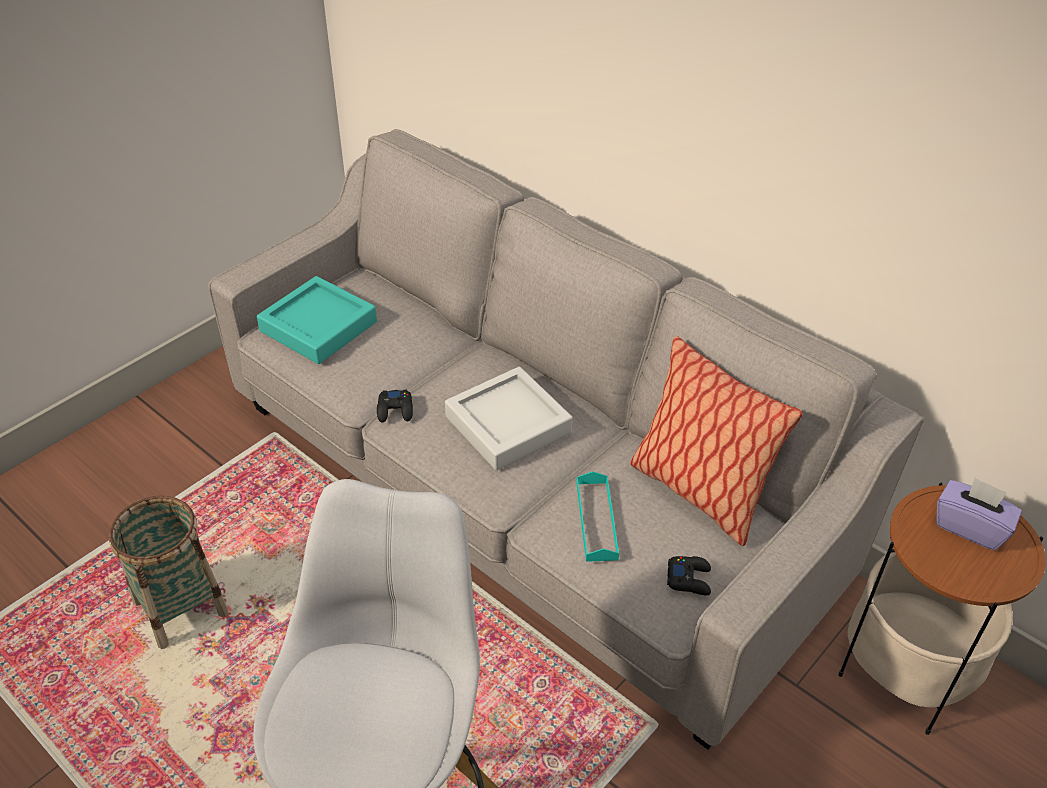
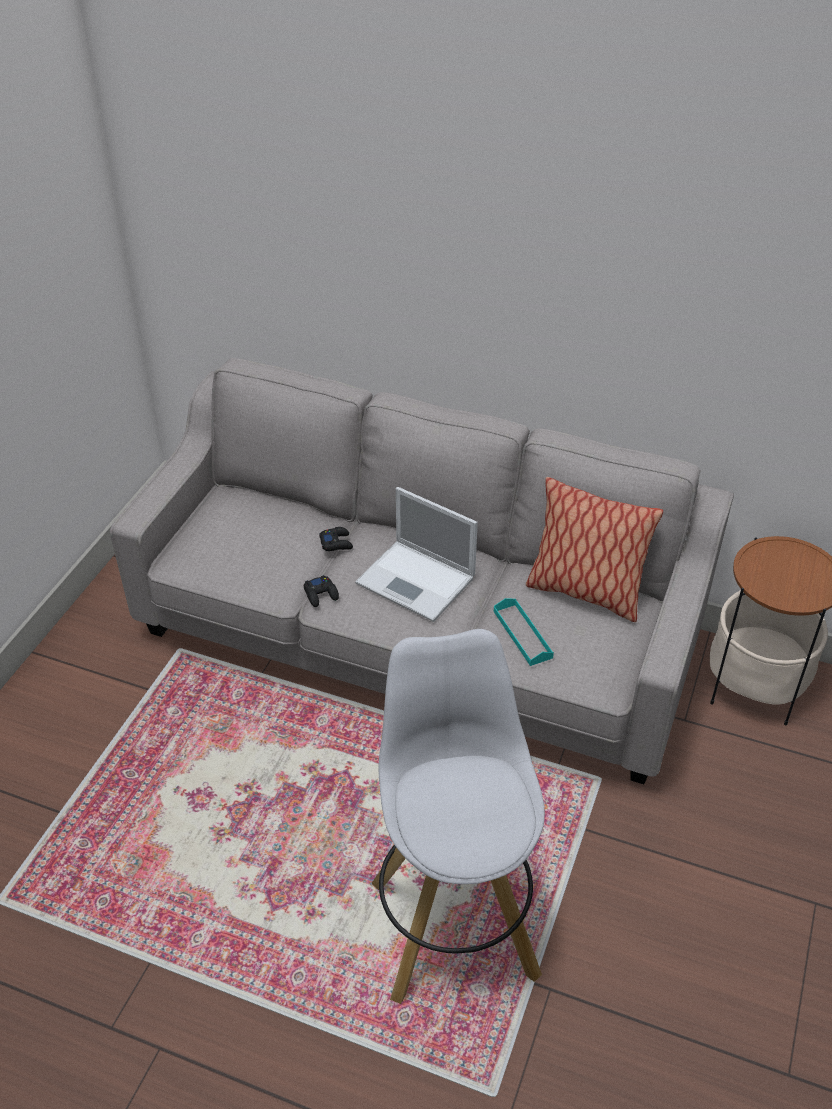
camera: 20 degrees left, 0 degrees up
(181, 608) = (181, 813): basket -> none
(318, 326) = (216, 543): turquoise tray -> none
(508, 424) = (417, 581): grey tray -> laptop
(689, 579) = (609, 656): black game controller -> black game controller (336, 543)
(970, 527) = (787, 563): purple tissue box -> none

